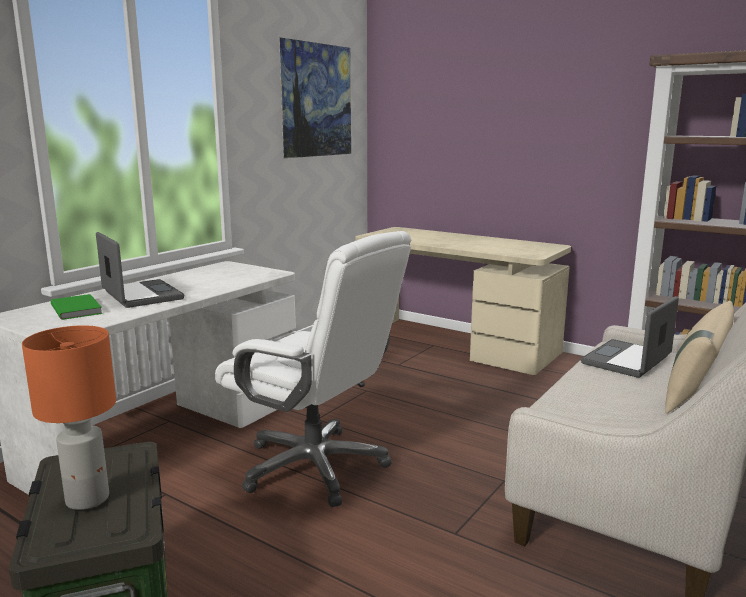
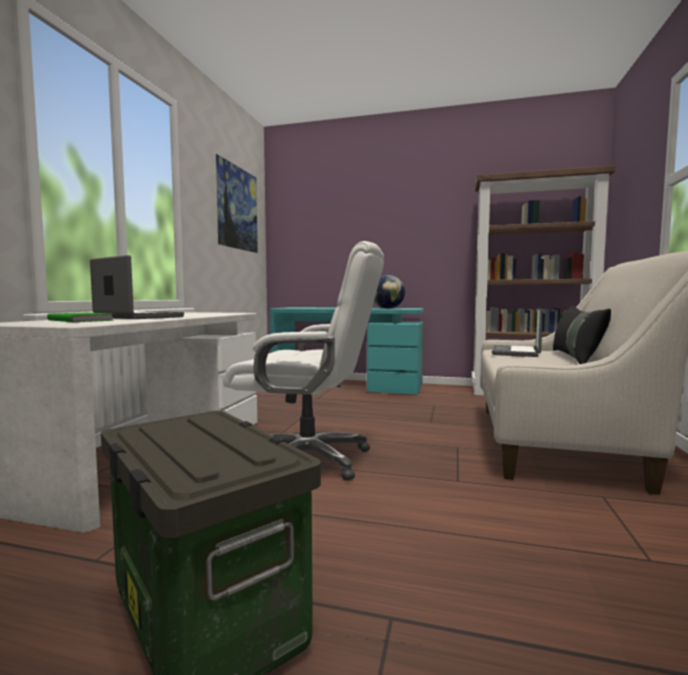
camera: 20 degrees left, 10 degrees down
(88, 498) = (200, 444): orange table lamp -> none
(455, 344) = (347, 385): beige desk -> turquoise desk
(506, 250) = (388, 308): none -> globe
(695, 389) = (576, 358): beige pillow -> black pillow

